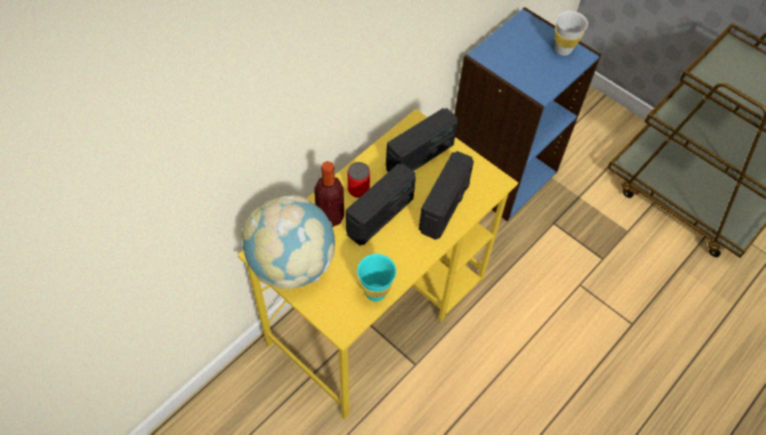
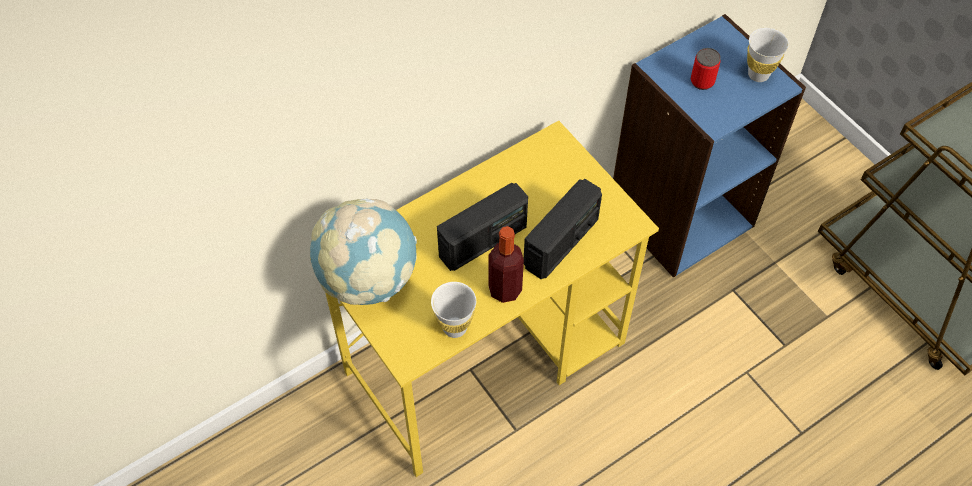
camera: 15 degrees right, 0 degrees up
(330, 217) = (424, 232): bottle -> bottle (505, 289)
(358, 189) = (465, 206): can -> can (702, 81)
(375, 292) = (454, 327): turquoise cup -> white cup
(420, 157) = (548, 179): radio -> none

